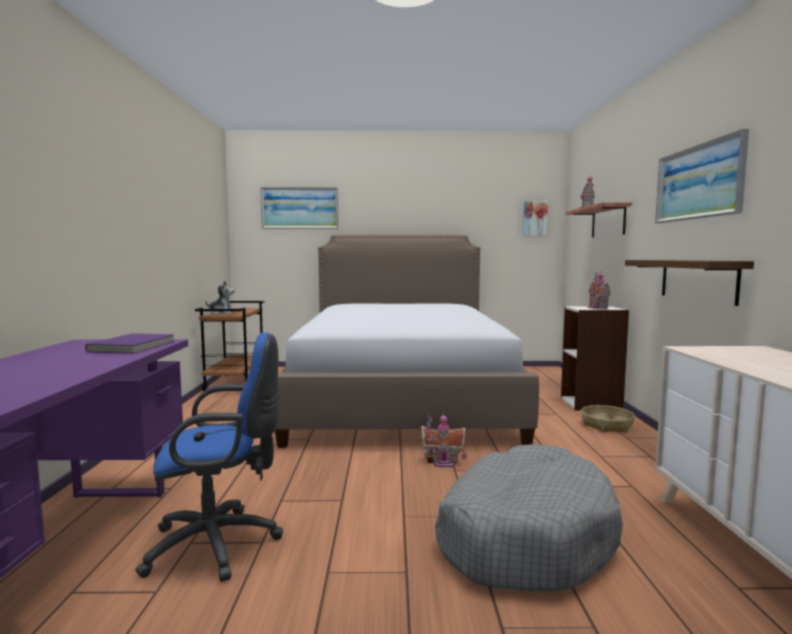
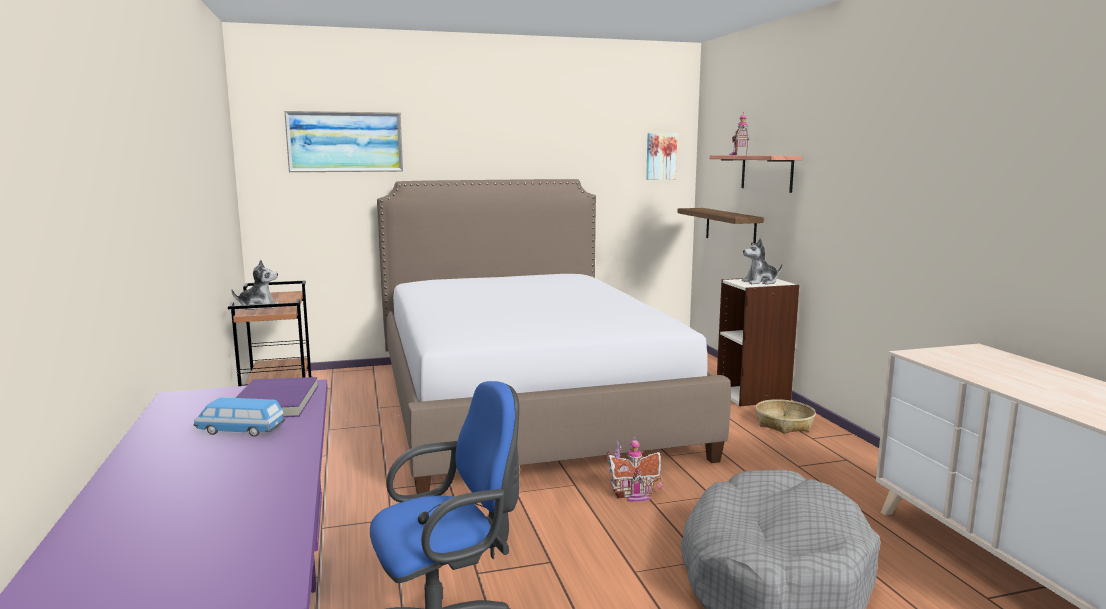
camera: 15 degrees left, 5 degrees up
(83, 357) = (240, 430): none -> toy car
(596, 308) = (760, 282): toy house -> plush toy
(697, 280) = (894, 261): shelf -> shelf (730, 227)
(698, 182) = (896, 151): picture -> none

